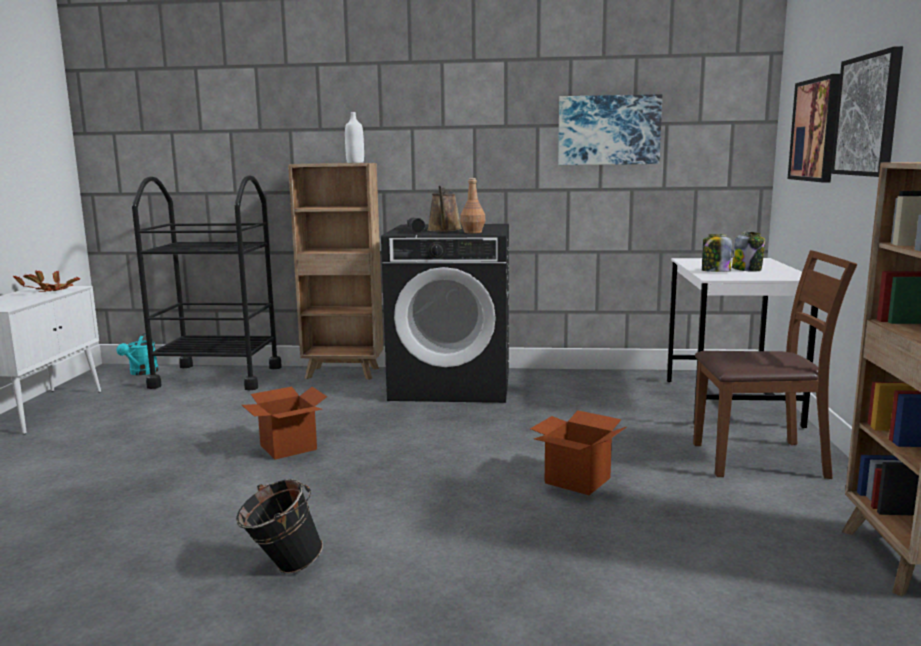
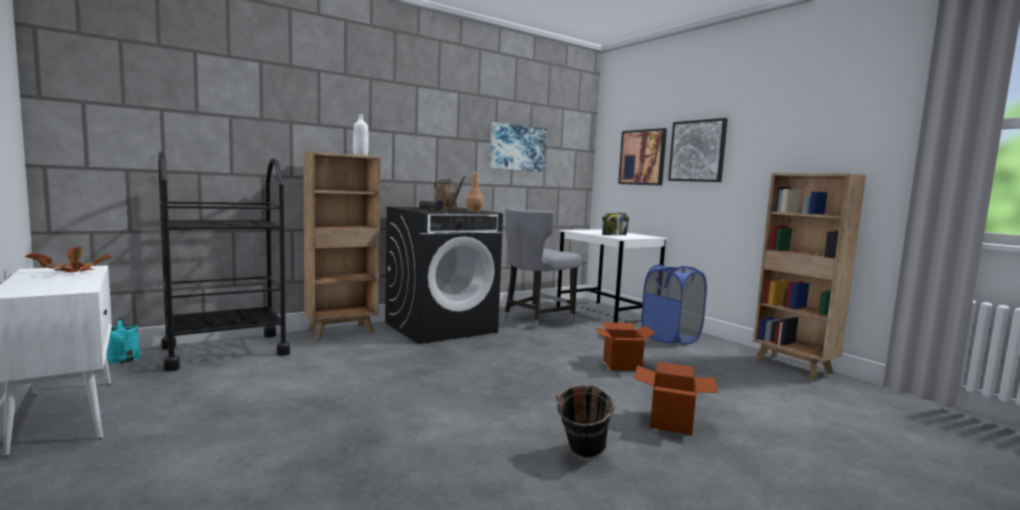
camera: 40 degrees left, 5 degrees down
(288, 447) = (415, 387): cardboard box -> cardboard box (670, 422)
(593, 395) = (535, 320): none -> grey chair
(760, 460) = (670, 338): brown chair -> blue laundry basket

